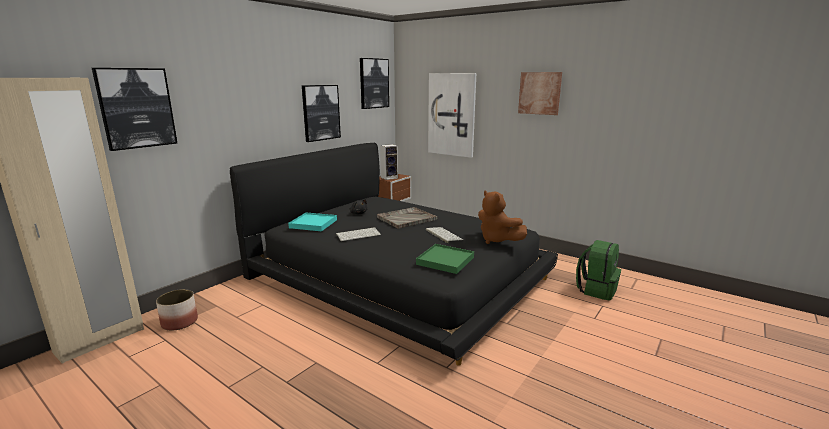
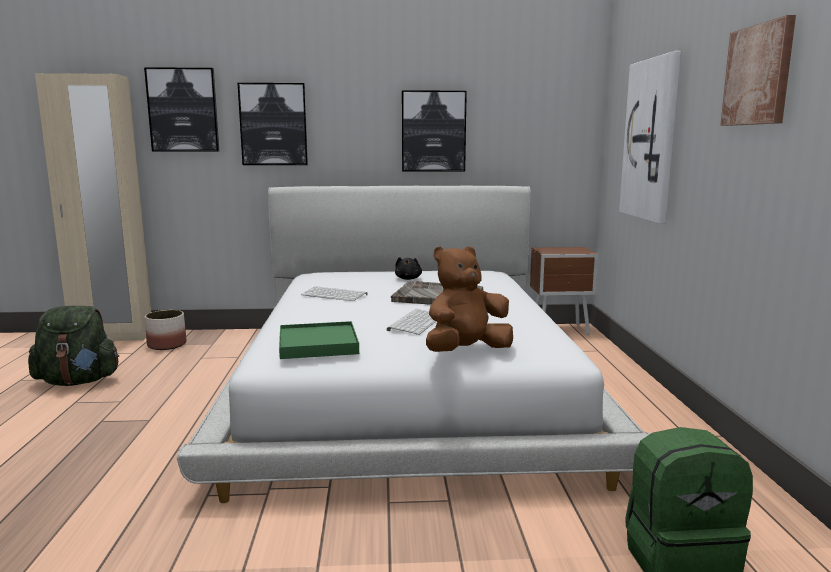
camera: 50 degrees right, 5 degrees down
(183, 377) = (78, 381): none -> green backpack
(313, 224) = (334, 276): turquoise tray -> none
(374, 83) = (551, 90): picture -> picture (273, 124)
(389, 177) = (557, 250): speaker -> none
(398, 276) = (408, 386): black bed -> white bed
(497, 240) = (466, 351): brown plush toy -> brown plush toy turned 45 degrees clockwise

